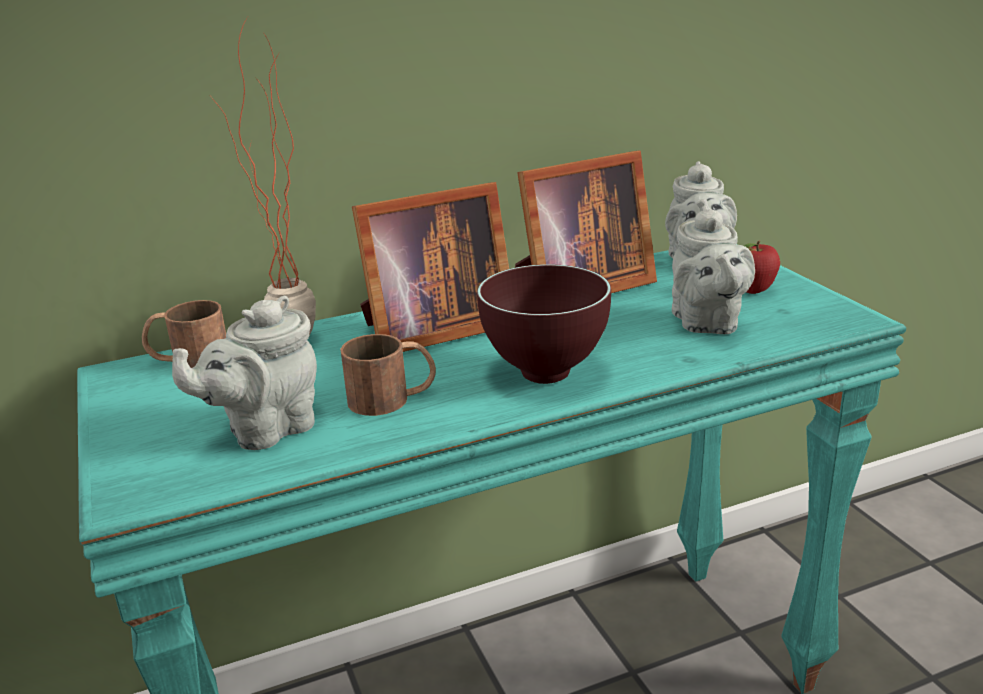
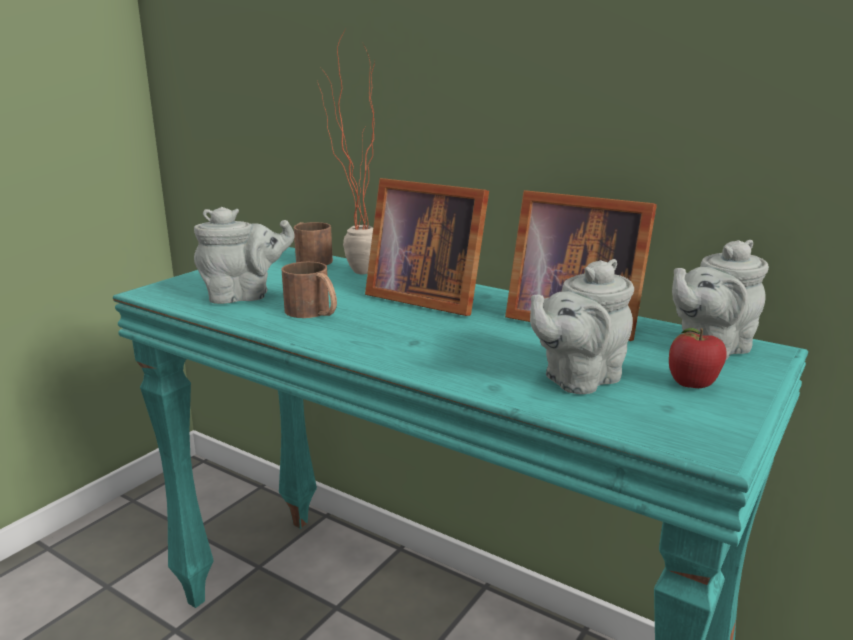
camera: 55 degrees right, 5 degrees down
(265, 430) = (244, 296): grey teapot -> grey teapot turned 150 degrees clockwise
(547, 373) = (401, 344): brown bowl -> none

